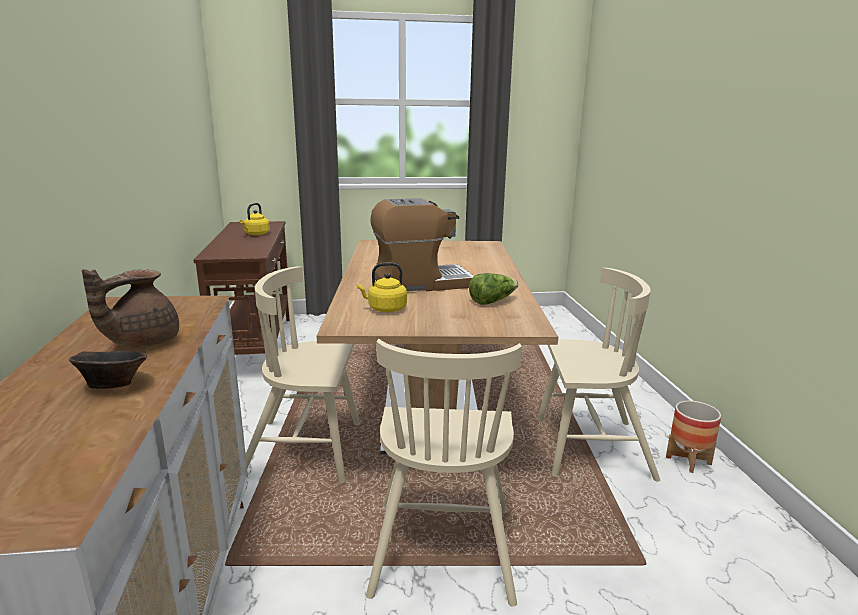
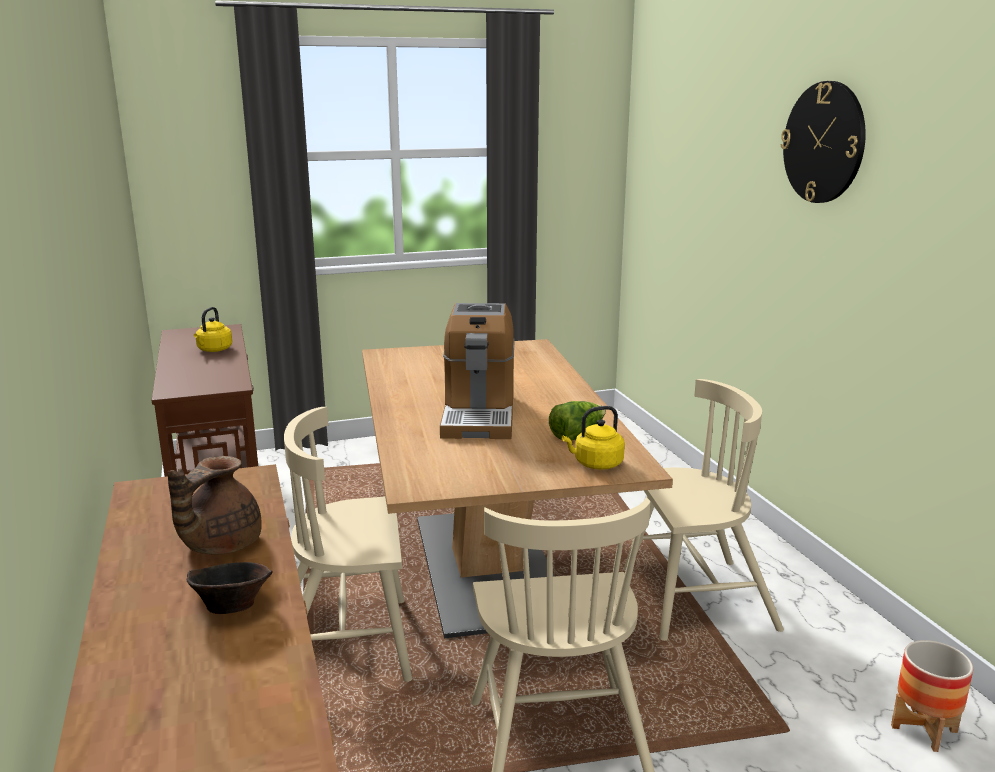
camera: 10 degrees left, 0 degrees up
(385, 309) = (452, 458): yellow kettle -> yellow kettle (595, 464)
(421, 283) = (479, 415): coffee machine -> coffee machine turned 120 degrees clockwise
(688, 460) = (810, 602): planter -> planter (924, 729)
(728, 73) = (824, 142): none -> wall clock

